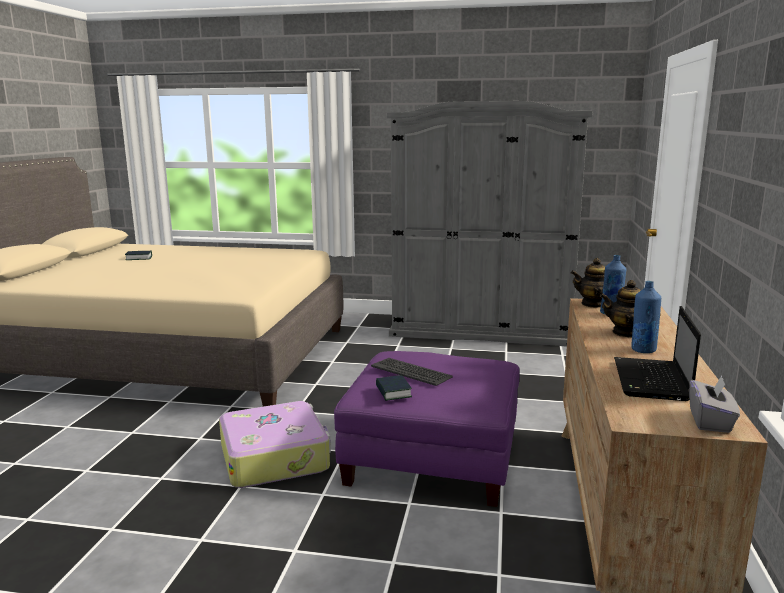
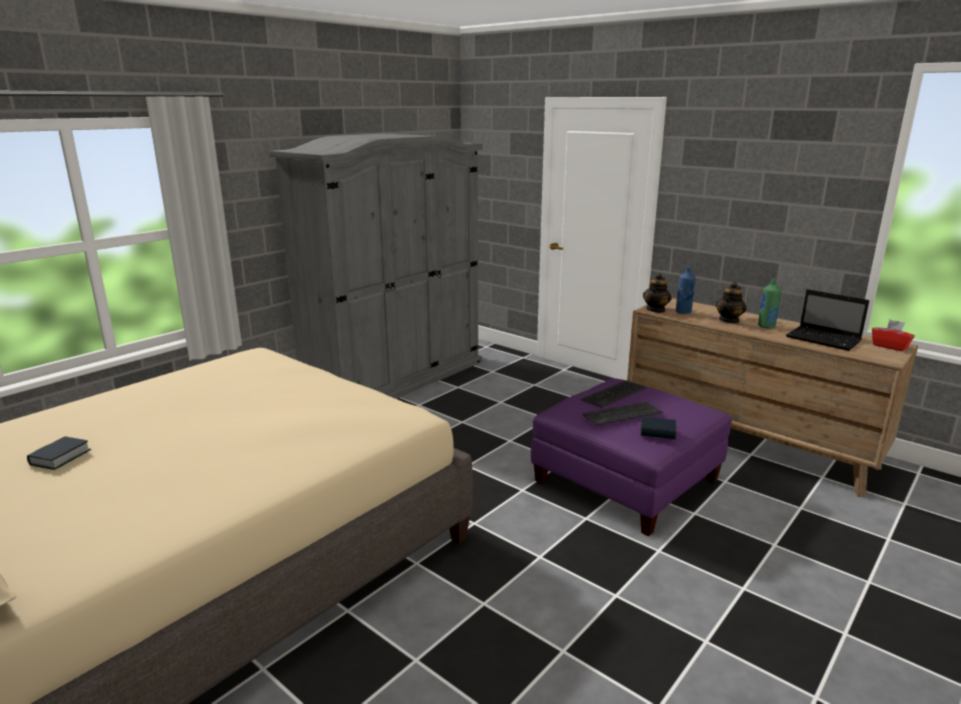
camera: 60 degrees left, 5 degrees up
(275, 457) = (569, 560): suitcase -> none
(453, 362) = (613, 394): none -> keyboard
(643, 350) = (766, 326): blue bottle -> green bottle
(710, 421) = (890, 346): grey tissue box -> red tissue box

